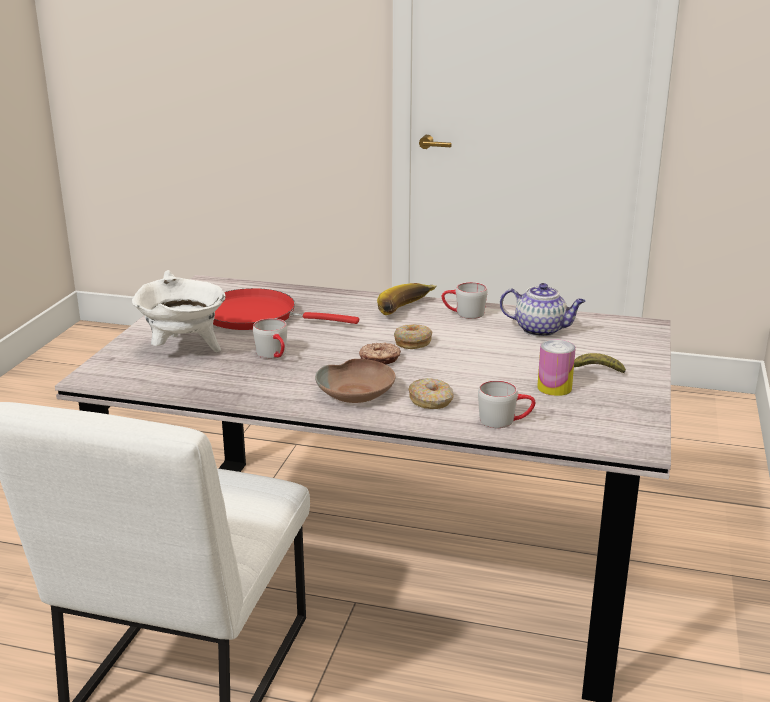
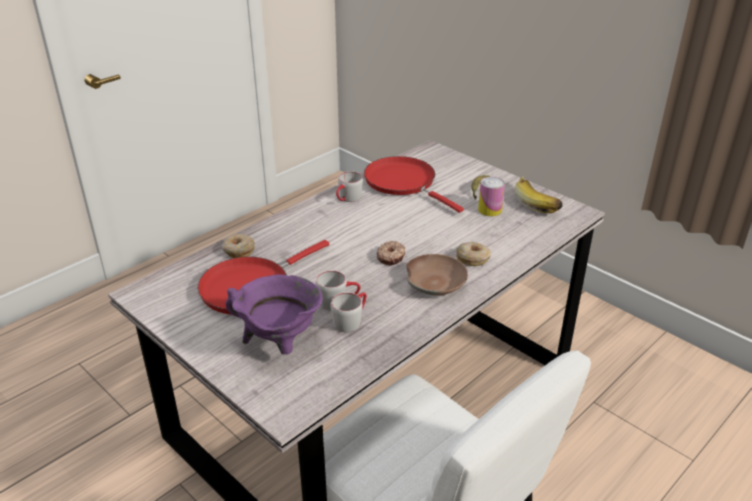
camera: 60 degrees left, 10 degrees up
(184, 350) = (280, 344): white cooking pot -> purple cooking pot
(408, 310) = (317, 217): banana -> banana (538, 202)
(412, 342) = (375, 234): donut -> donut (238, 251)
(505, 420) = (520, 242): grey mug -> grey mug (351, 320)
(541, 330) = (403, 183): teapot -> red frying pan

